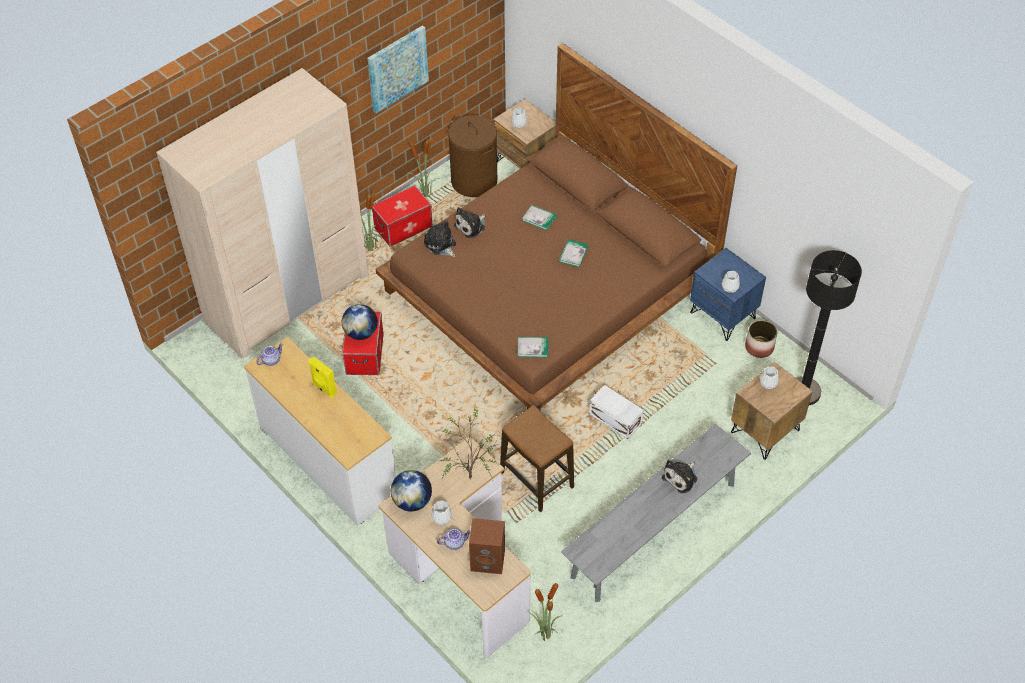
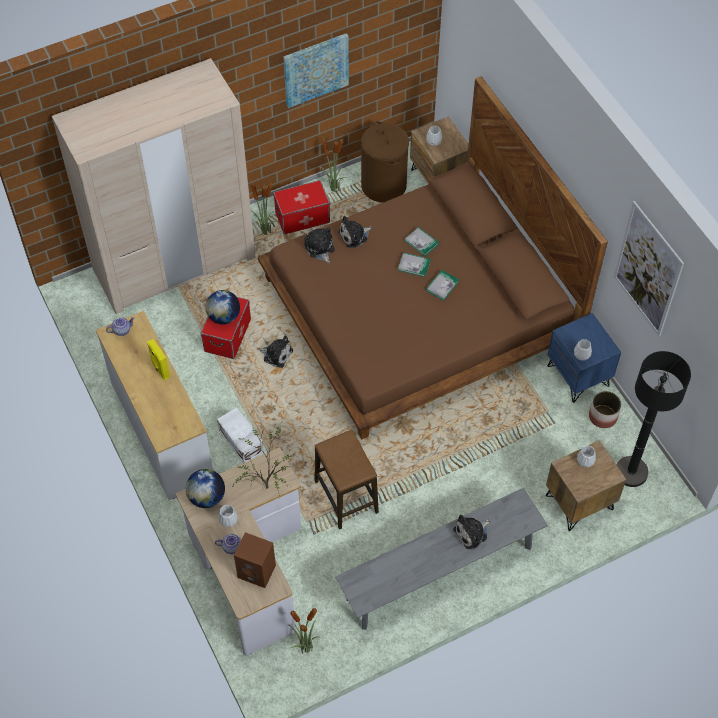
camera: 15 degrees right, 5 degrees up
(420, 361) = (276, 354): none -> plush toy
(533, 348) = (372, 371): book -> book (414, 265)
(615, 419) = (439, 456): white storage box -> white storage box (241, 442)
(788, 180) = (647, 269): none -> picture

